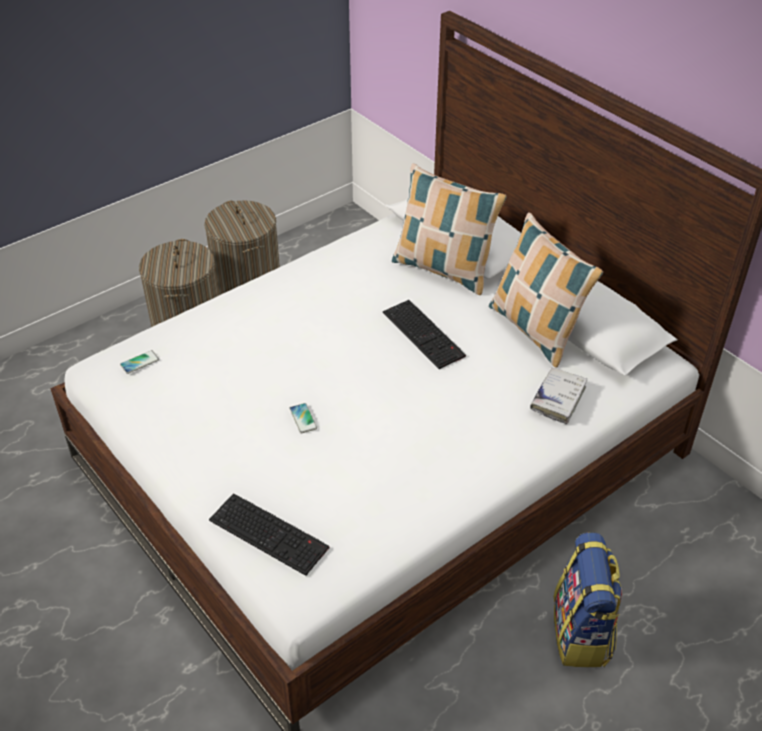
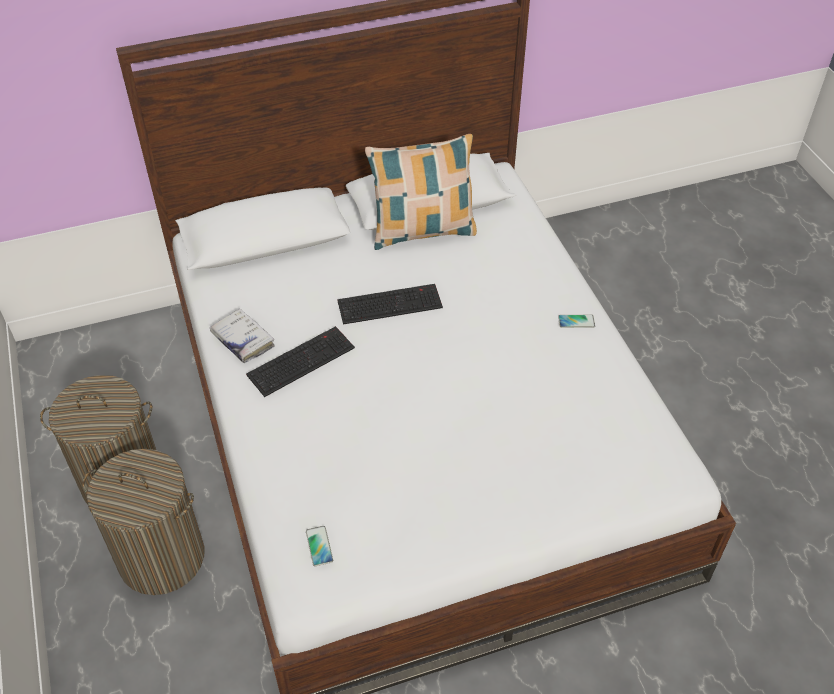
camera: 70 degrees left, 5 degrees up
(270, 533) = (604, 481): keyboard -> keyboard (301, 360)
(303, 418) = (465, 422): phone -> phone (576, 322)
(443, 270) = (304, 263): pillow -> none
(558, 399) = (514, 246): white book -> white book (242, 340)
(582, 633) = (651, 359): backpack -> none

